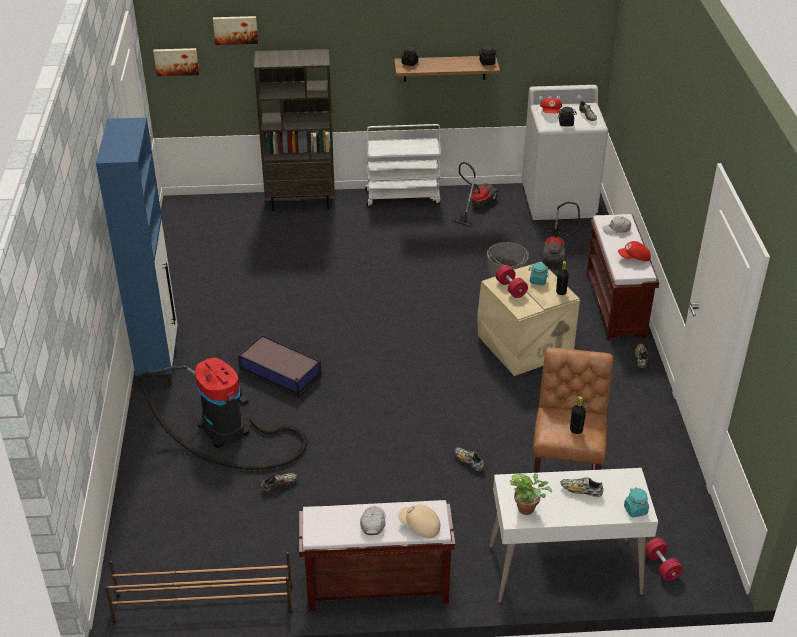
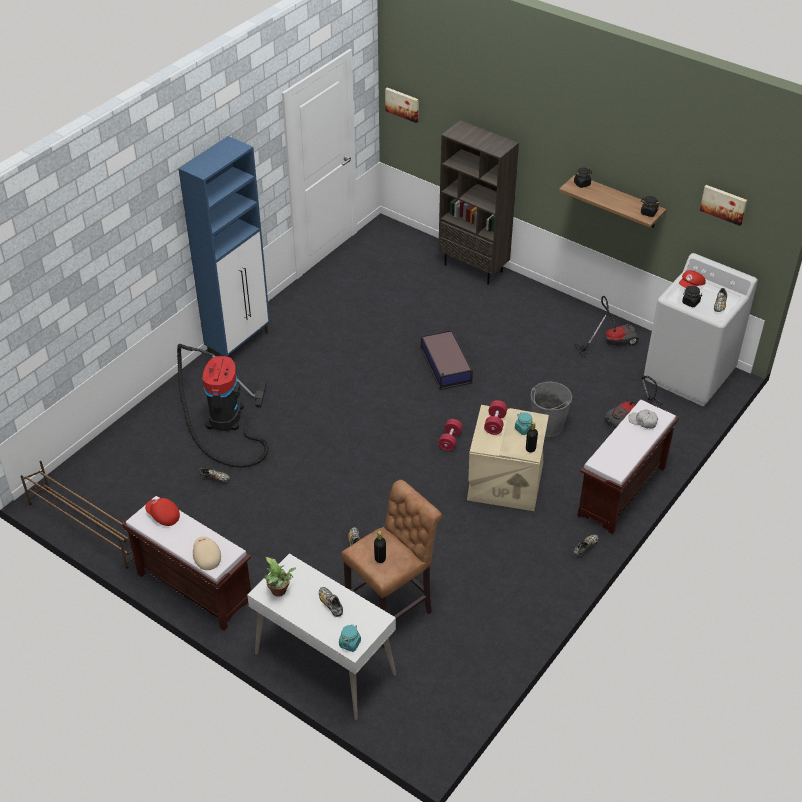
camera: 40 degrees right, 5 degrees up
(235, 29) = (450, 95): picture -> picture (724, 204)
(281, 373) = (305, 398): storage box -> storage box (445, 366)
(373, 522) = (182, 534): white cap -> none
(403, 197) = (559, 304): white cart -> none
(634, 258) = (624, 455): red cap -> red cap (163, 516)
(661, 566) = (395, 711): red dumbbell -> red dumbbell (450, 440)

